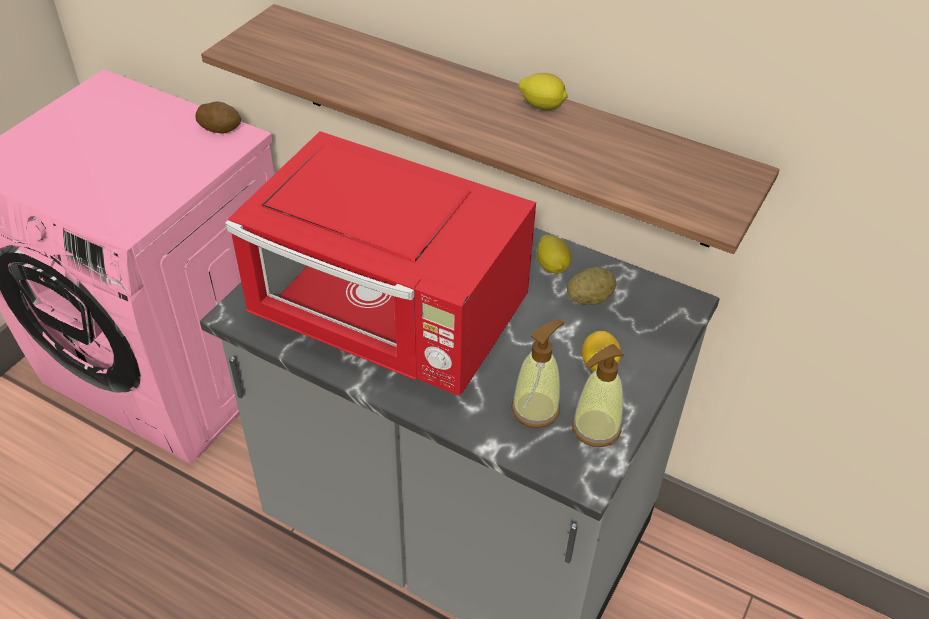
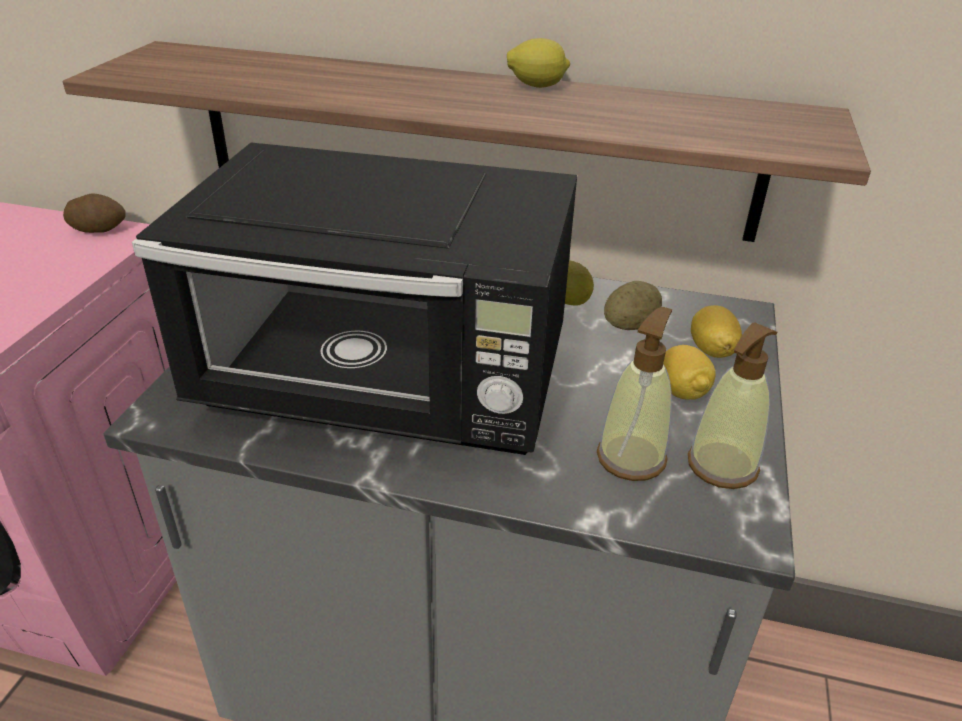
camera: 15 degrees left, 10 degrees down
(391, 322) = (389, 389): red microwave -> black microwave
(641, 333) = (711, 350): none -> lemon

